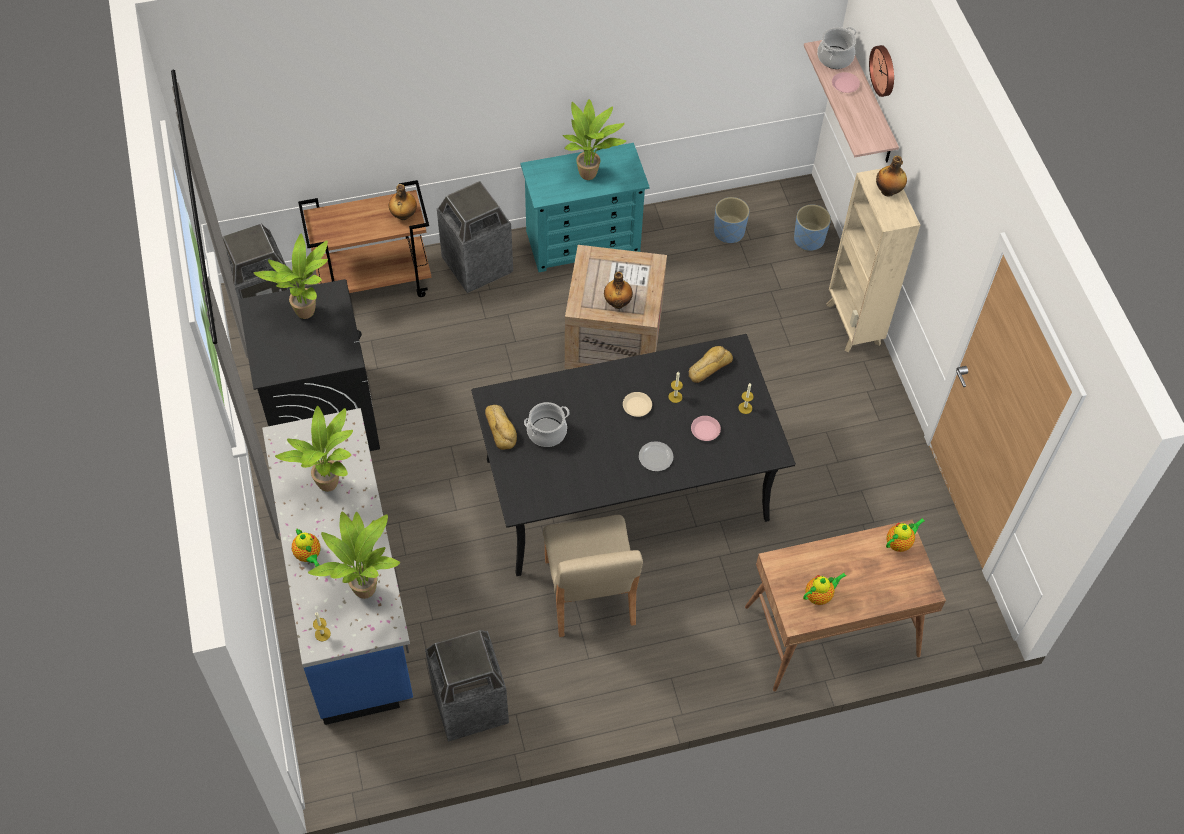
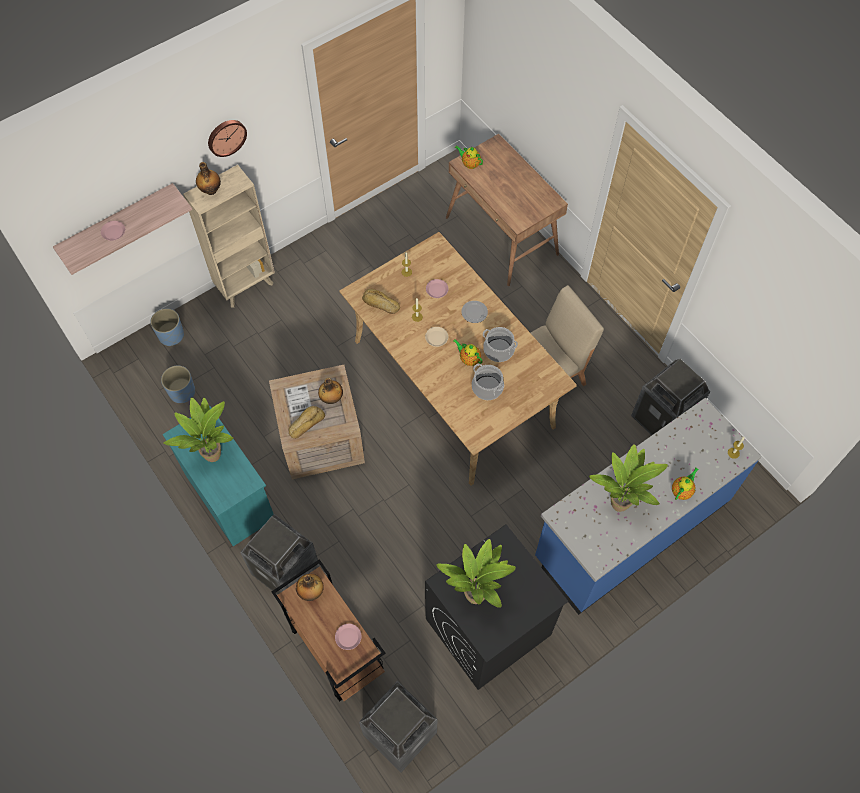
camera: 110 degrees left, 5 degrees up
(342, 230) = (348, 637): none -> pink plate
(364, 587) = (685, 442): potted plant -> none
(501, 429) = (499, 419): bread -> bread (306, 423)
(626, 488) = (452, 383): black dining table -> beige dining table
(820, 595) = (530, 194): teapot -> teapot (468, 359)
(835, 58) = (83, 247): cooking pot -> cooking pot (499, 350)
(884, 70) = (115, 185): wall clock -> wall clock (226, 137)

